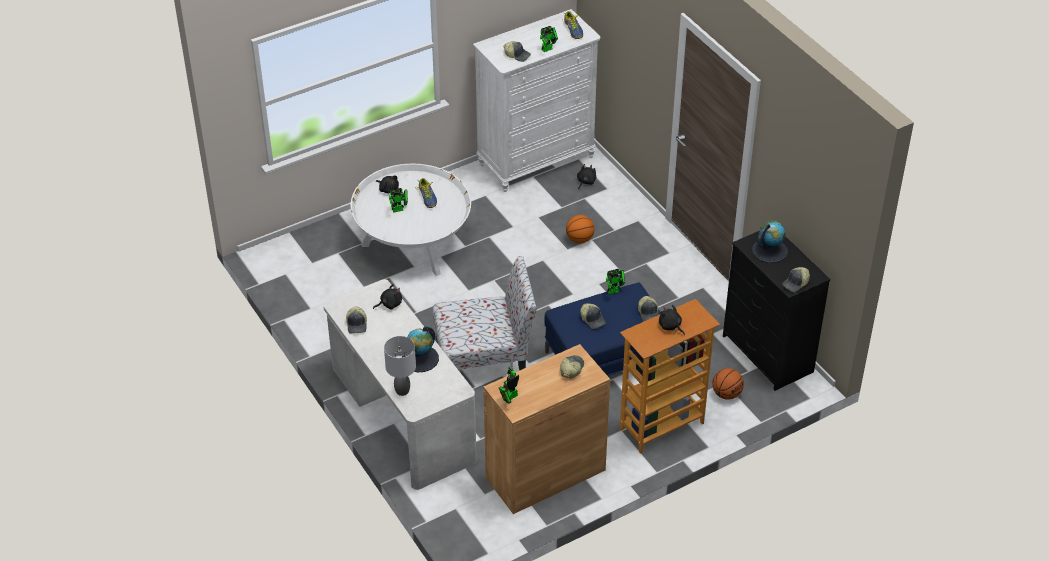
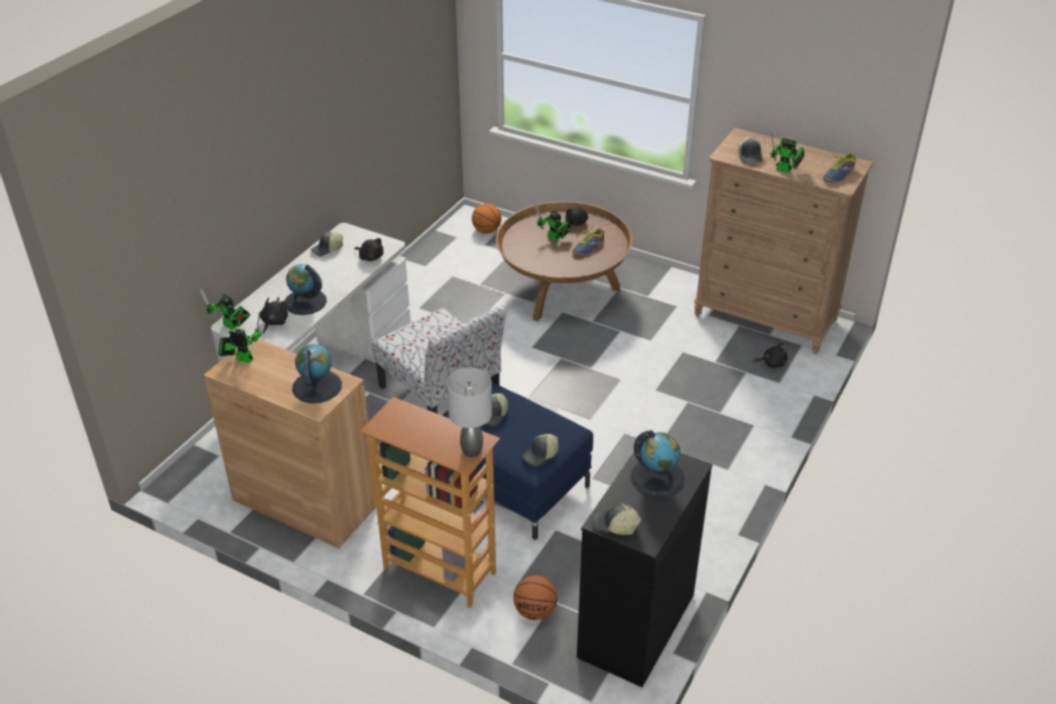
camera: 60 degrees right, 5 degrees down
(402, 390) = (252, 307): grey table lamp -> grey table lamp (472, 450)
(413, 244) = (563, 289): white coffee table -> brown coffee table
(536, 160) = (765, 318): white dresser -> brown dresser
(571, 369) = (317, 386): cap -> globe
(579, 239) = (679, 393): basketball -> basketball (487, 231)
(615, 291) = (555, 415): toy robot -> toy robot (231, 326)
(670, 326) = (432, 433): black plush toy -> black plush toy (274, 322)

